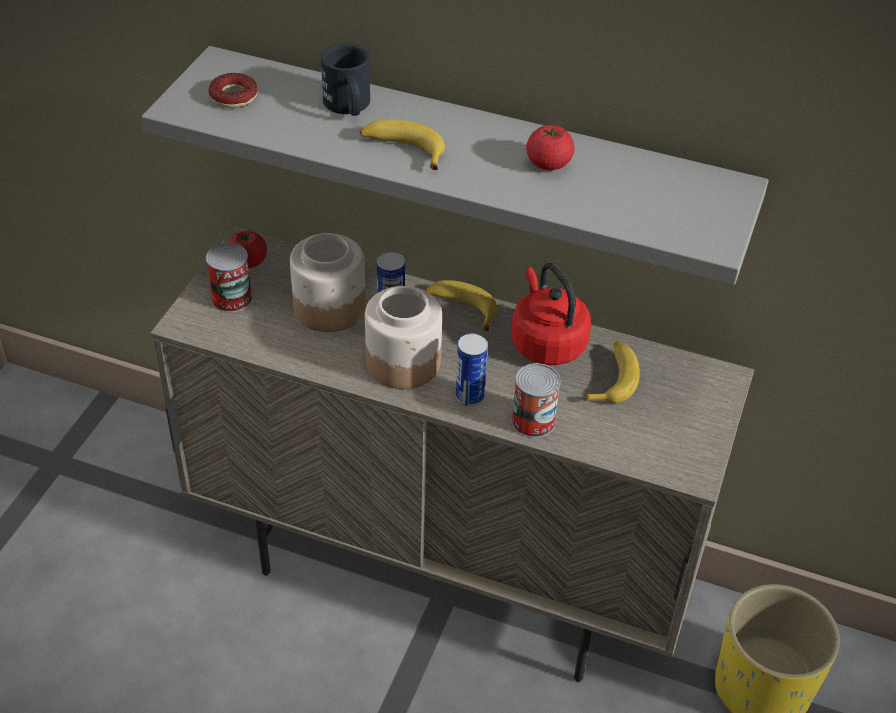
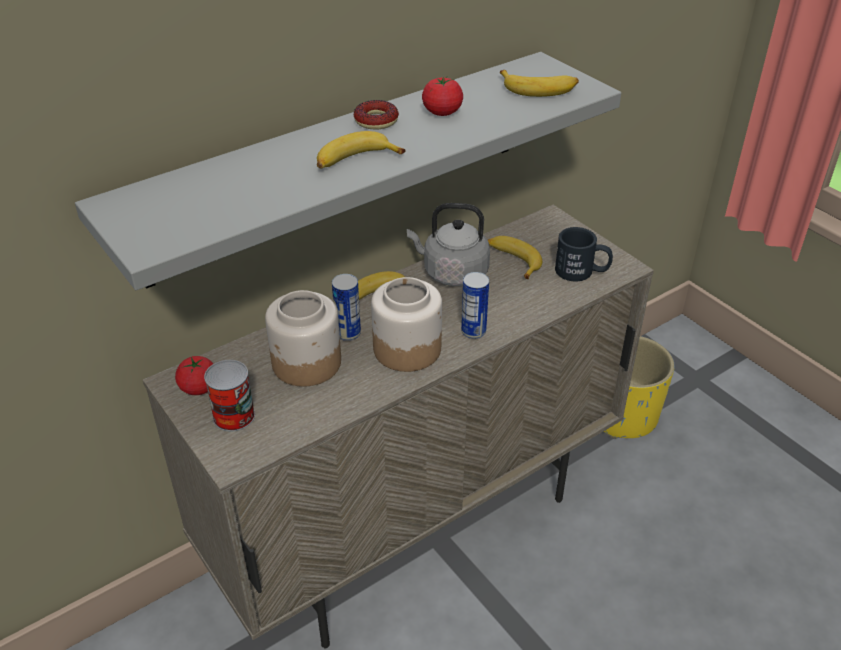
camera: 55 degrees left, 5 degrees down
(233, 97) = (174, 213): donut -> donut (376, 121)
(349, 107) = (267, 164): black mug -> black mug (582, 272)
(533, 421) = (523, 312): can -> none
(546, 342) = (451, 273): red kettle -> grey kettle
(672, 208) = (539, 89): none -> banana

